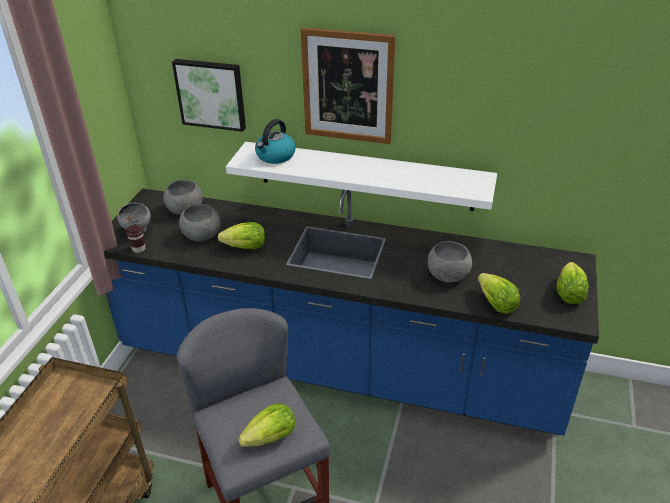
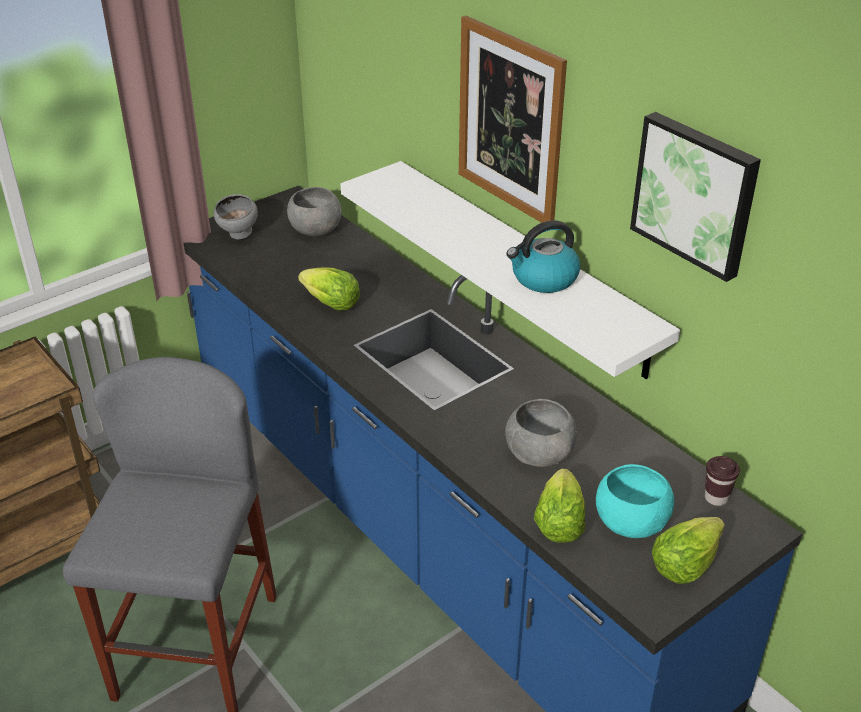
camera: 35 degrees right, 0 degrees up
(139, 249) = (219, 255): brown cup -> brown cup (716, 498)
(202, 235) = (300, 268): grey bowl -> none
(211, 94) = (372, 80): picture -> picture (696, 194)
(271, 437) = (155, 538): lettuce -> none
(275, 156) = (411, 192): kettle -> kettle (543, 279)
(526, 286) = (632, 522): none -> turquoise bowl

